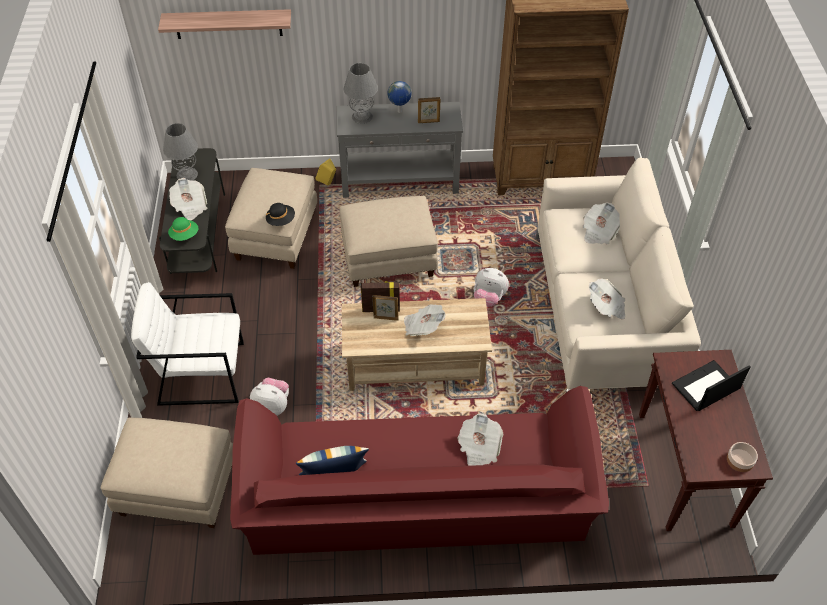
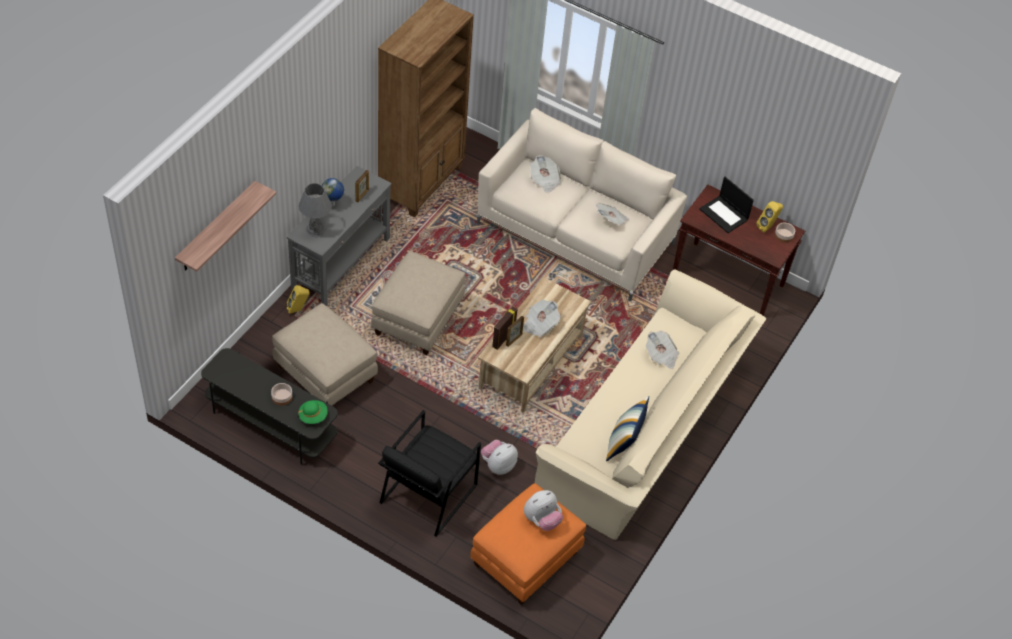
camera: 60 degrees left, 0 degrees up
(179, 488) = (525, 558): beige ottoman -> orange ottoman
(187, 175) = (240, 381): grey table lamp -> none
(190, 206) = (282, 397): newspaper -> bowl
(201, 373) = (428, 493): white armchair -> black armchair
(281, 220) = (359, 346): black hat -> none
(417, 504) = (646, 429): red sofa -> beige sofa
(489, 298) = (509, 285): plush toy -> plush toy (541, 520)
(705, 387) = (724, 214): laptop -> laptop turned 45 degrees counterclockwise
(734, 437) = (767, 227): none -> yellow speaker

